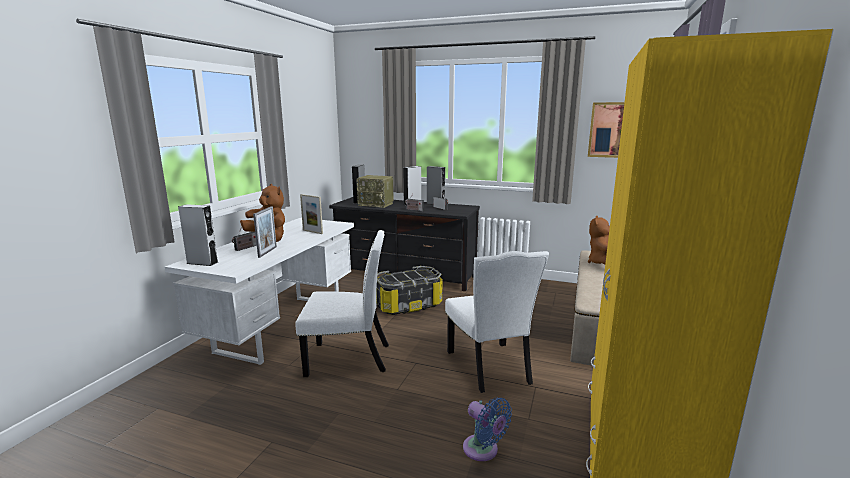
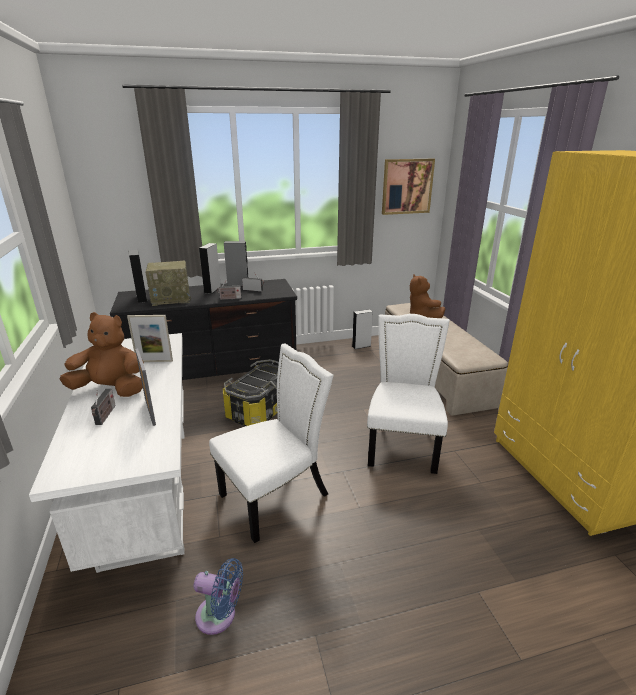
camera: 35 degrees left, 10 degrees up
(202, 263) = (84, 464): grey speaker -> grey speaker (361, 346)
(483, 450) = (485, 529): blue fan -> blue fan (220, 616)
(489, 365) = (402, 445): white chair -> white chair turned 120 degrees counterclockwise

